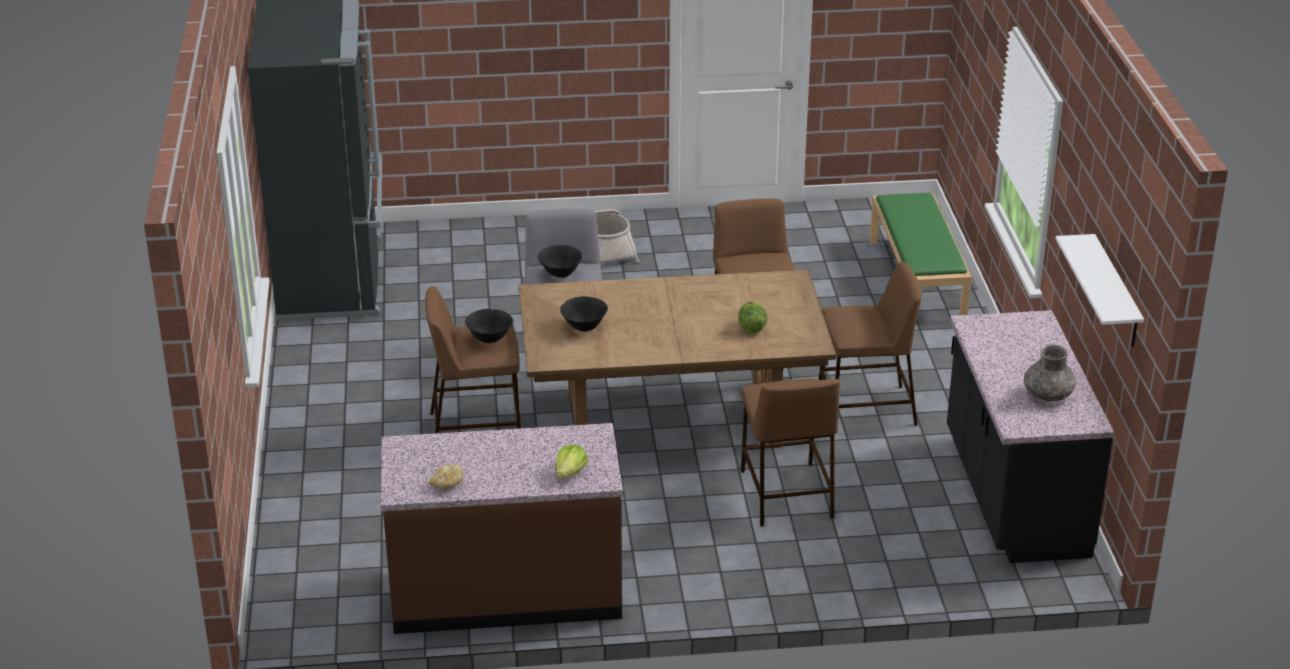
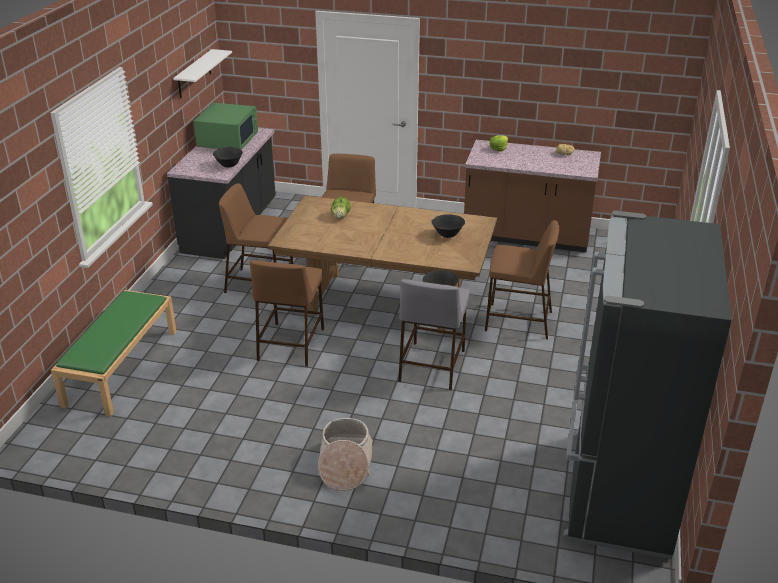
camera: 160 degrees left, 0 degrees up
(489, 339) = (511, 257): black bowl -> black bowl (229, 166)
(1048, 394) = (228, 139): grey vase -> green microwave

